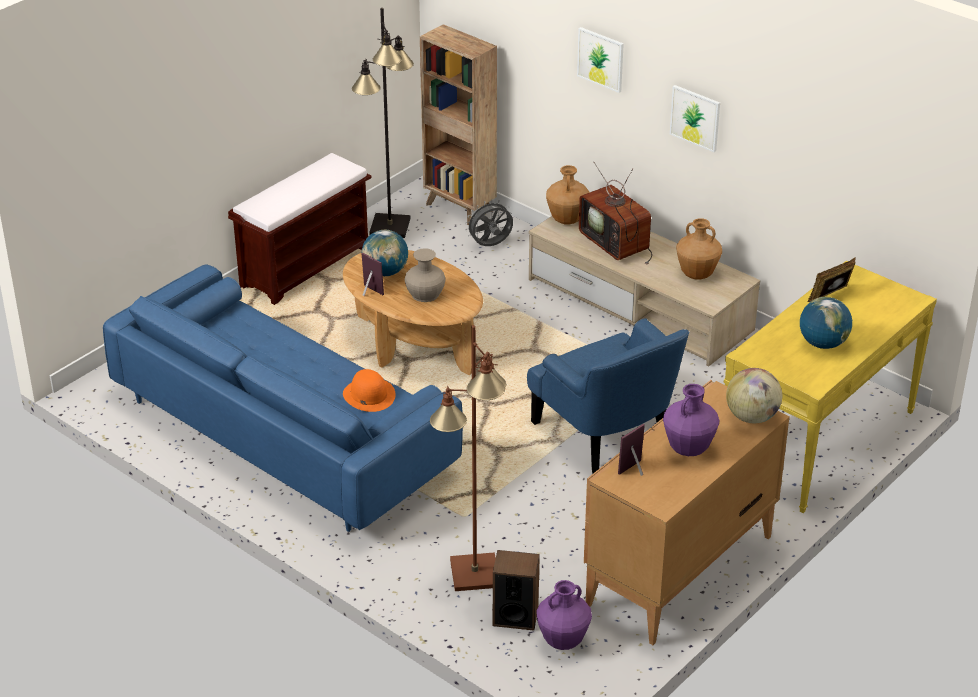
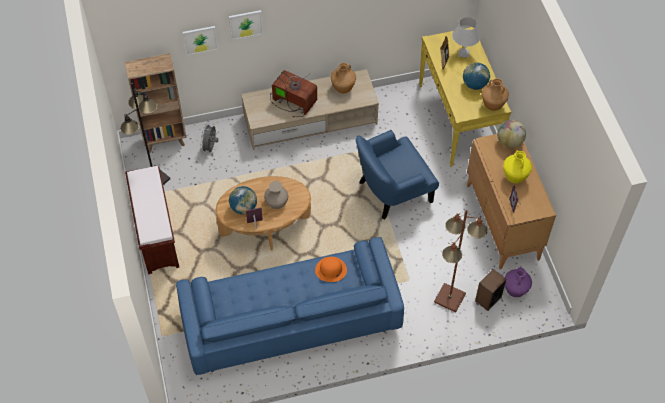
camera: 55 degrees left, 20 degrees up
(567, 220) = (255, 109): brown vase -> brown vase (492, 105)
(606, 432) = (392, 191): blue armchair -> blue armchair turned 150 degrees clockwise
(617, 244) = (293, 102): television -> television turned 150 degrees counterclockwise
(688, 449) = (515, 177): purple vase -> yellow vase
(695, 118) = (315, 21): picture -> picture (200, 39)
(868, 310) = (463, 54): none -> white table lamp

